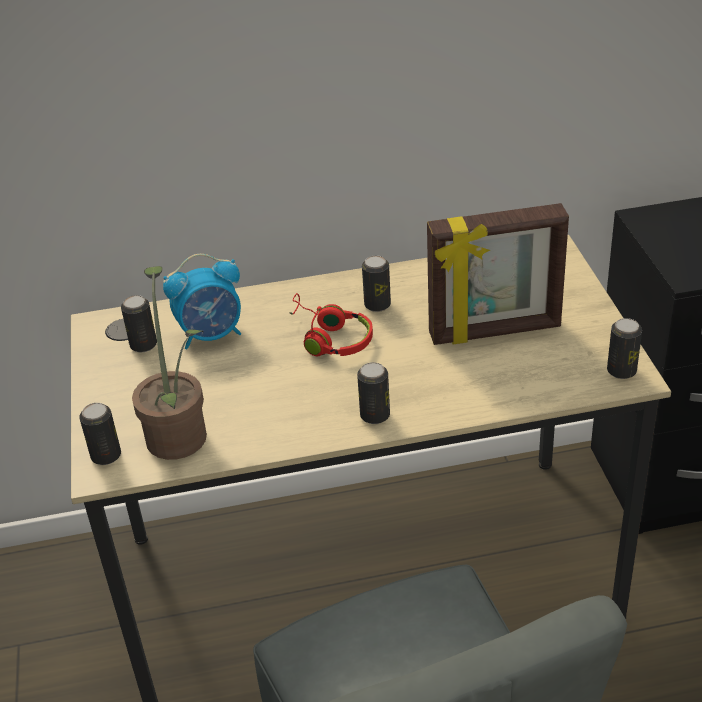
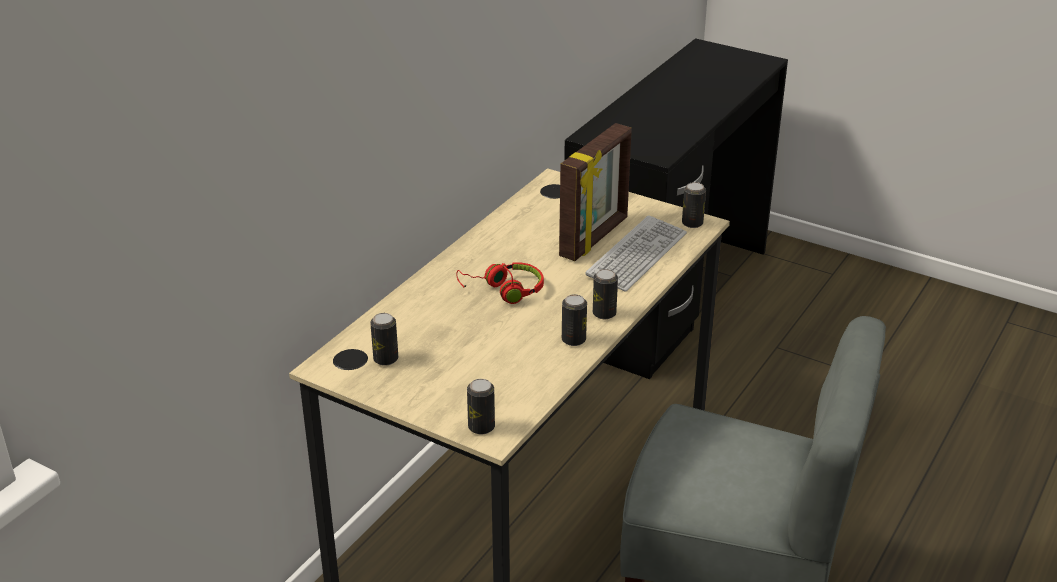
camera: 50 degrees left, 5 degrees down
(179, 431) = (503, 388): potted plant -> none
(211, 335) = (423, 329): alarm clock -> none
(377, 305) = (501, 258): can -> can (573, 340)
(505, 373) = (637, 255): none -> keyboard

